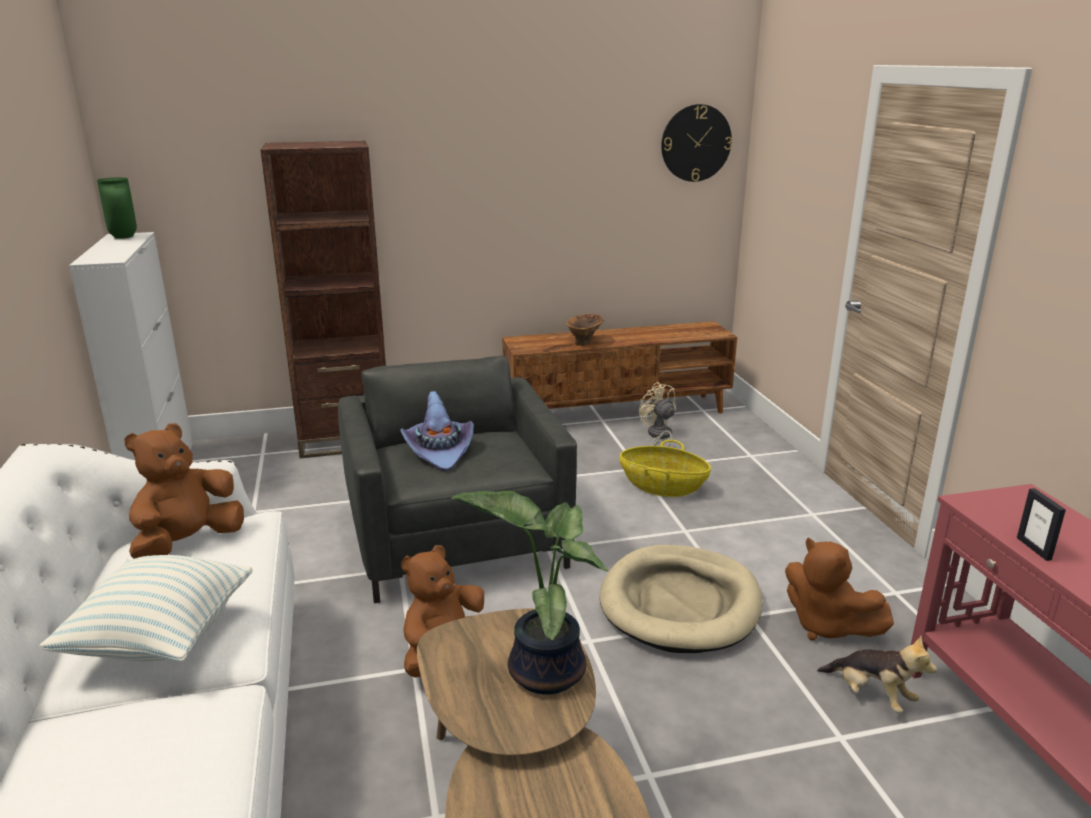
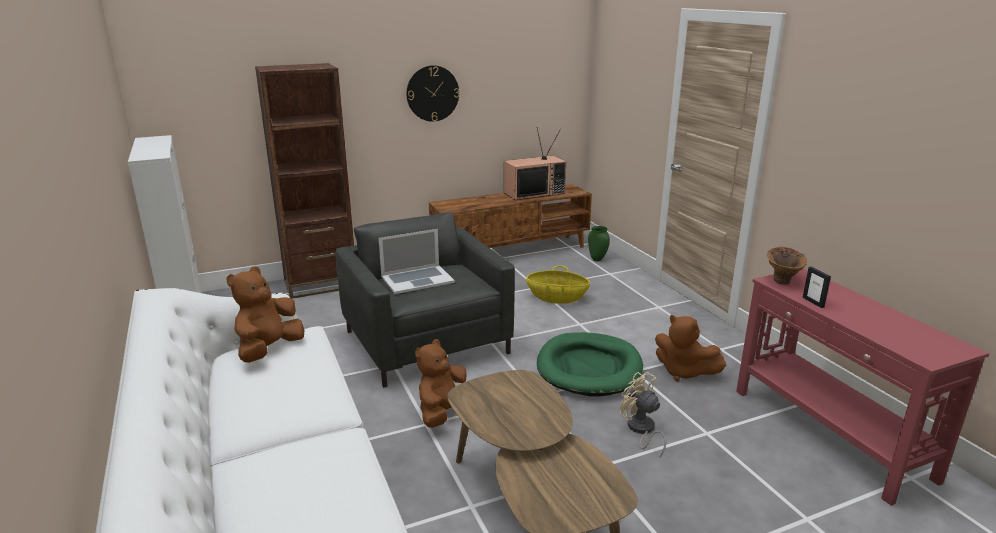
camera: 10 degrees left, 0 degrees up
(124, 237) = (152, 139): green vase -> green vase (597, 259)
(161, 639) = (283, 407): pillow -> none
(439, 451) = (417, 279): purple hat -> laptop
(543, 669) = (534, 402): potted plant -> none
(585, 342) = (489, 202): brown vase -> brown vase (783, 279)
(654, 331) = (534, 193): none -> television
(658, 436) = (544, 265): beige fan -> beige fan (641, 430)
(680, 603) = (589, 368): beige dog bed -> green dog bed
(696, 143) = (556, 60): wall clock -> wall clock (432, 93)
(871, 696) = (719, 408): plush toy -> none

